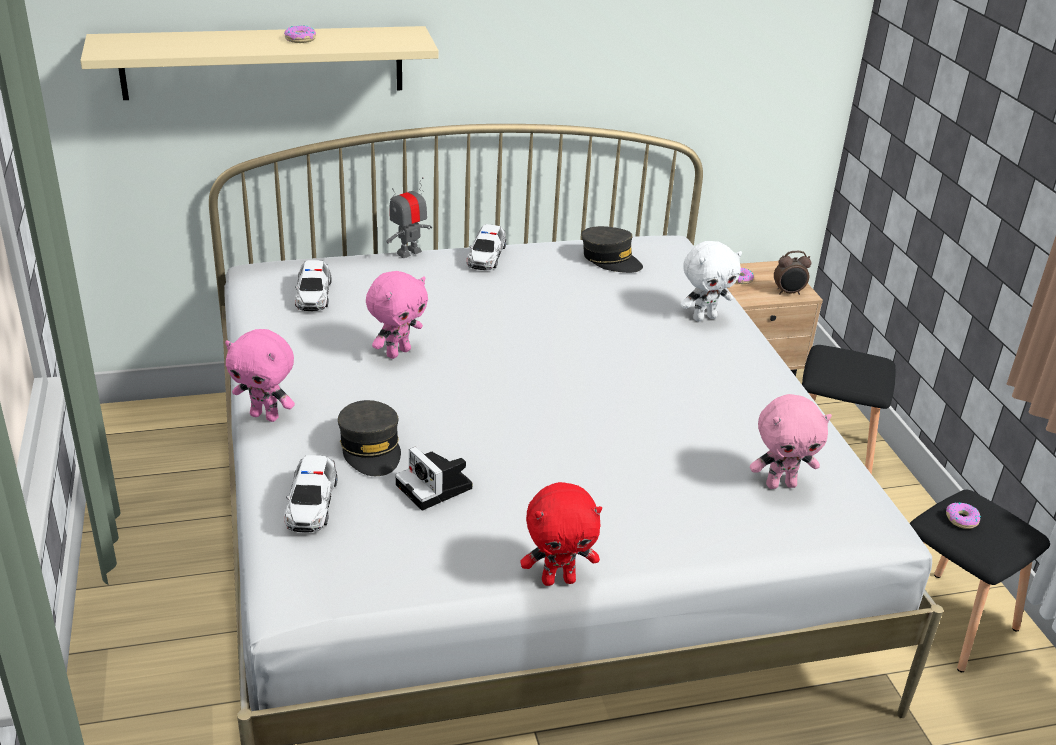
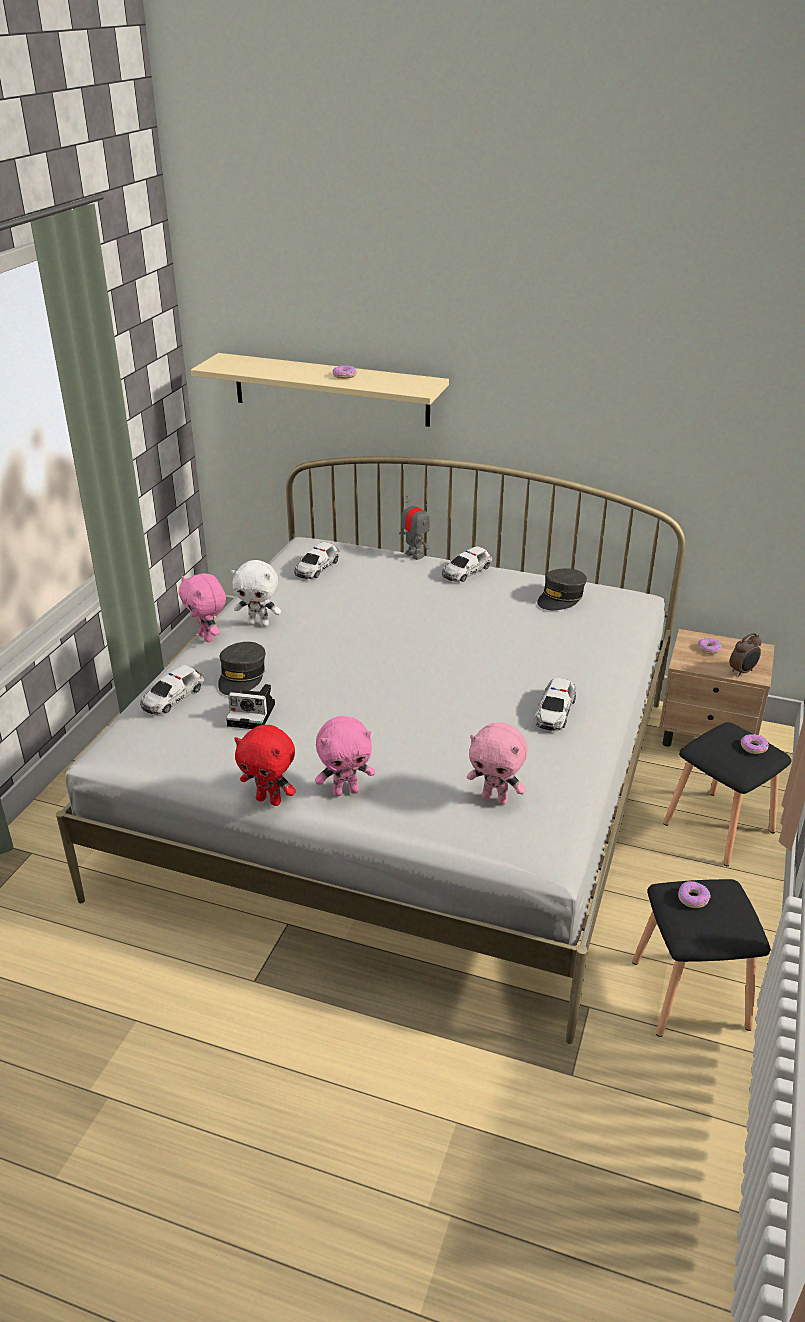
camera: 35 degrees right, 0 degrees up
(397, 352) = (328, 621): pink plush toy -> pink plush toy (346, 791)
(408, 252) = (414, 555): toy robot -> toy robot turned 60 degrees clockwise
(436, 488) = (253, 714): camera -> camera turned 75 degrees counterclockwise
(610, 259) = (561, 598): grey cap -> grey cap turned 60 degrees clockwise
(704, 317) = (587, 661): white plush toy -> white plush toy (259, 623)
(733, 377) = (554, 711): none -> toy car
(788, 293) = (742, 672): alarm clock -> alarm clock turned 60 degrees counterclockwise
(864, 361) = (753, 747): none -> donut

